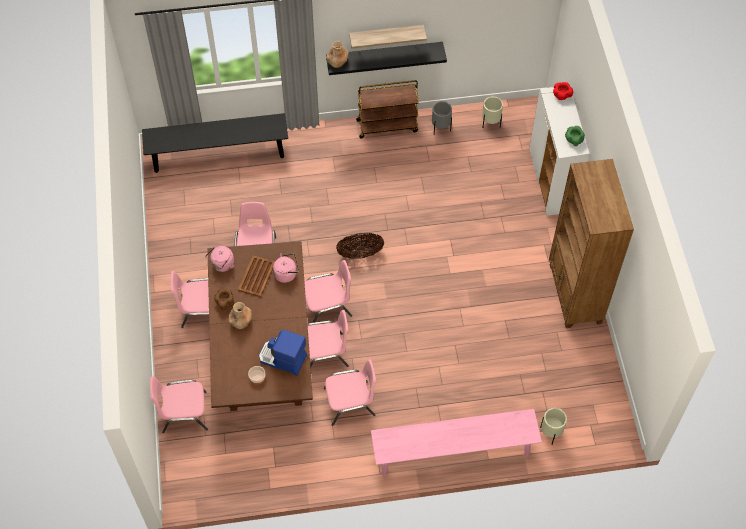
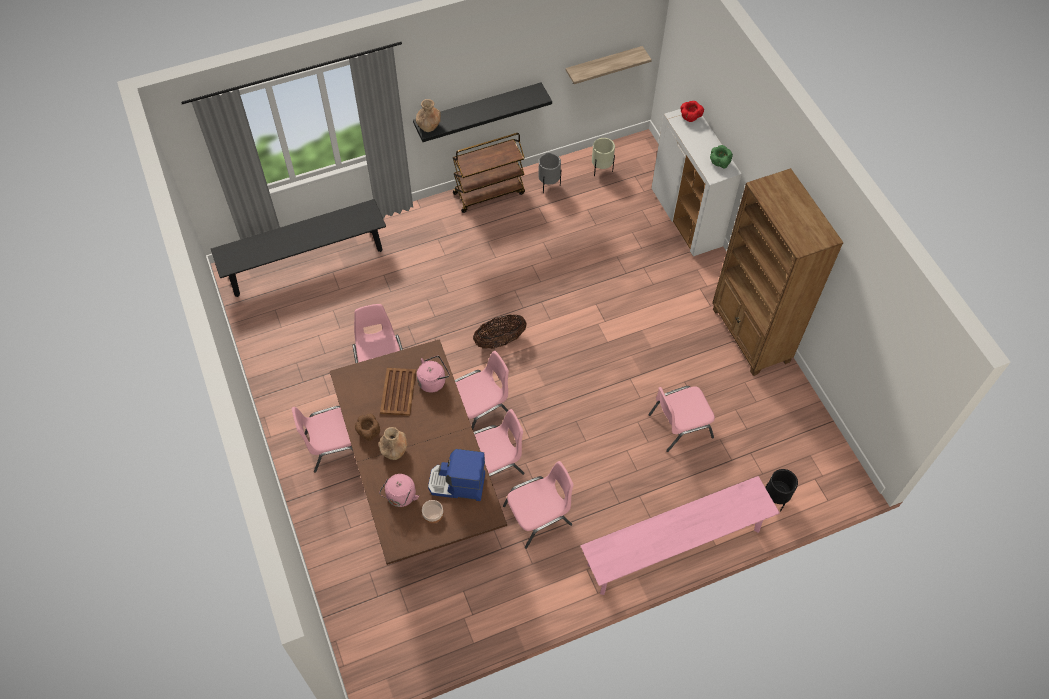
camera: 15 degrees left, 0 degrees up
(183, 412) = (344, 574): pink chair -> pink chair (679, 425)
(222, 265) = (352, 387): pink kettle -> pink kettle (400, 497)
(386, 35) = (479, 85): shelf -> shelf (603, 65)
(550, 433) = (775, 499): beige planter -> black planter

